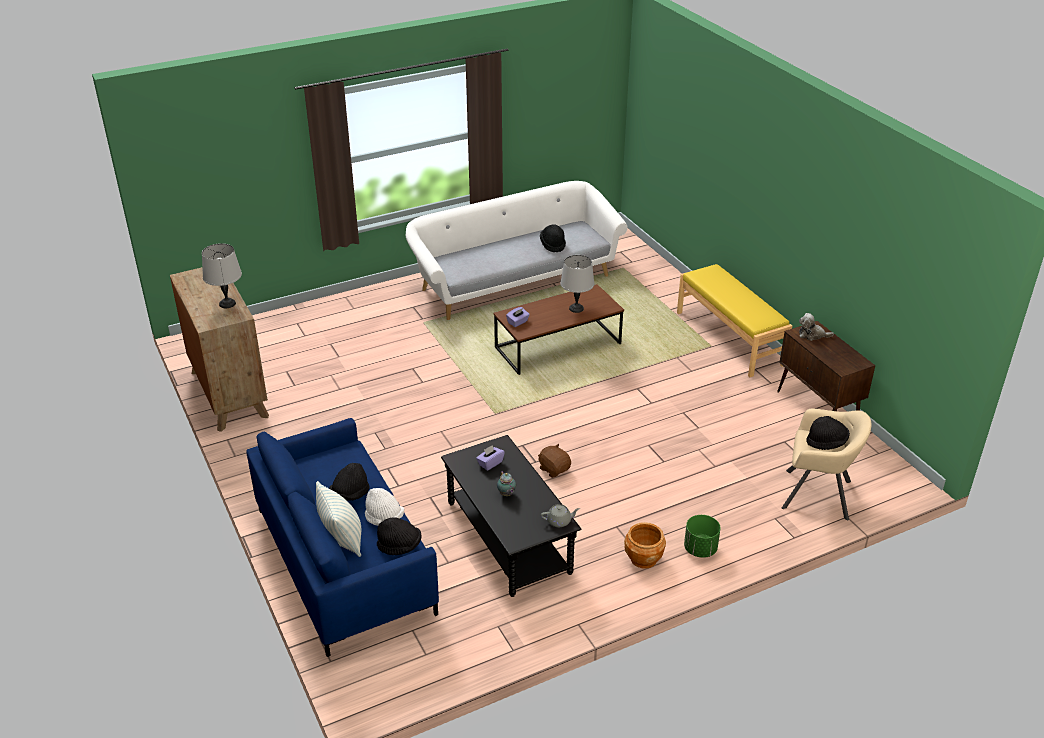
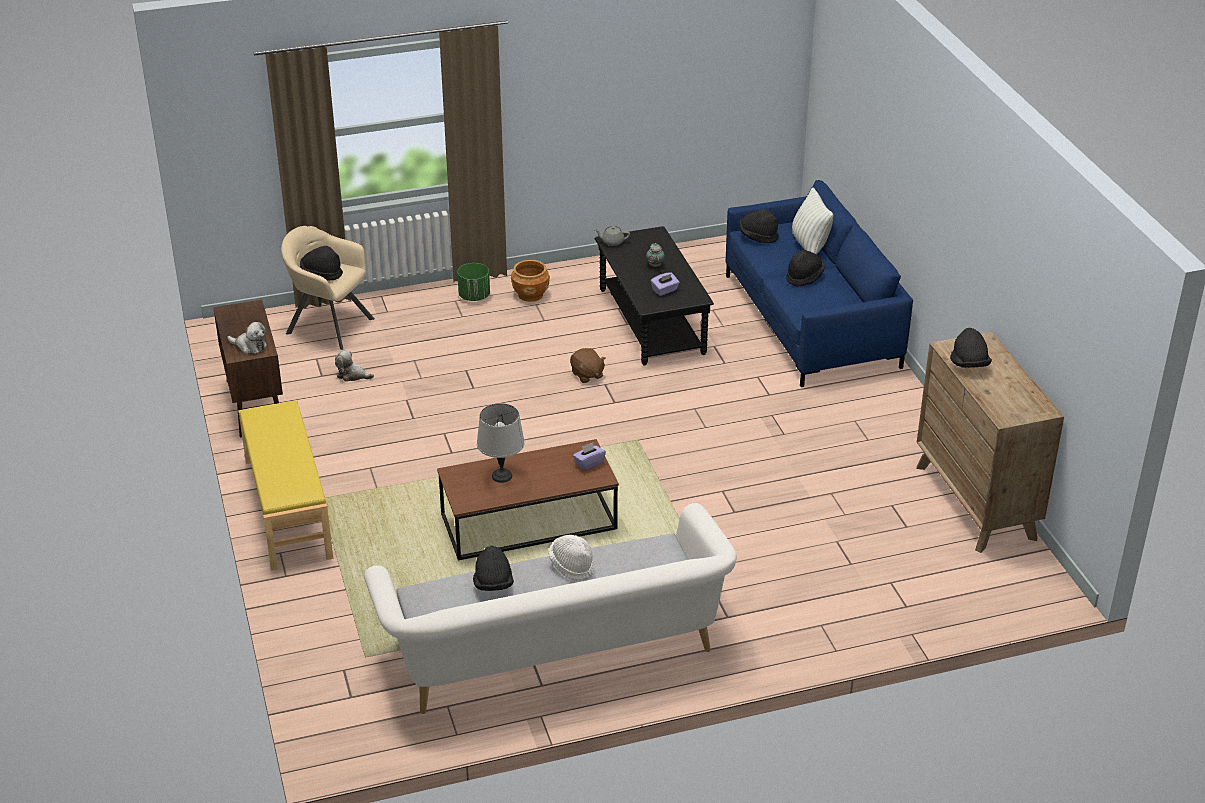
camera: 170 degrees left, 0 degrees up
(227, 304) = (969, 364): grey table lamp -> black hat
(384, 518) = (771, 256): white hat -> white hat (572, 566)
(758, 445) = (352, 375): none -> plush toy

